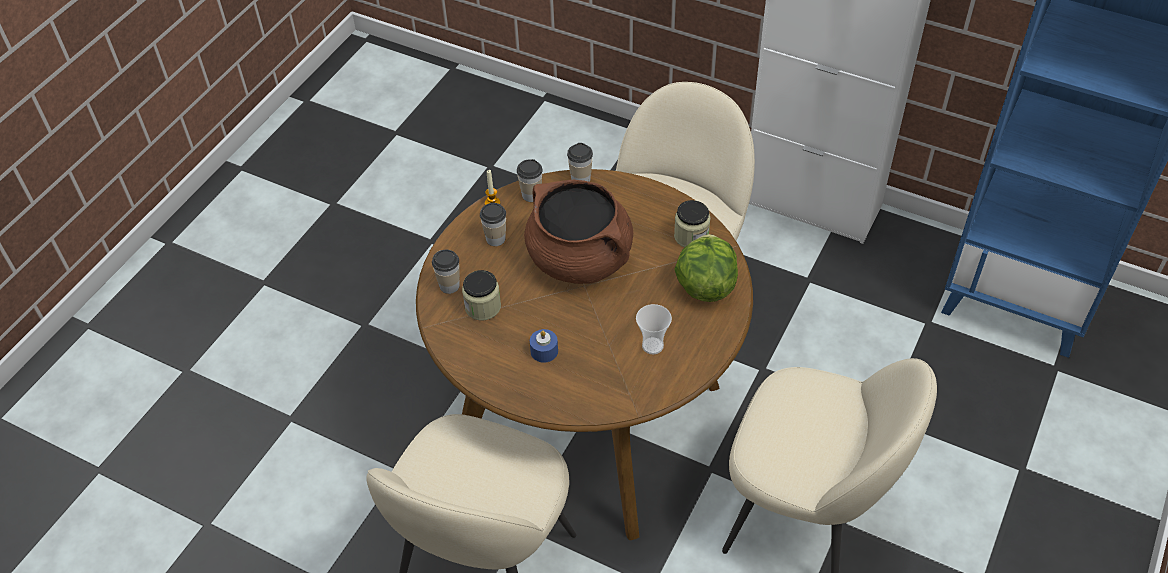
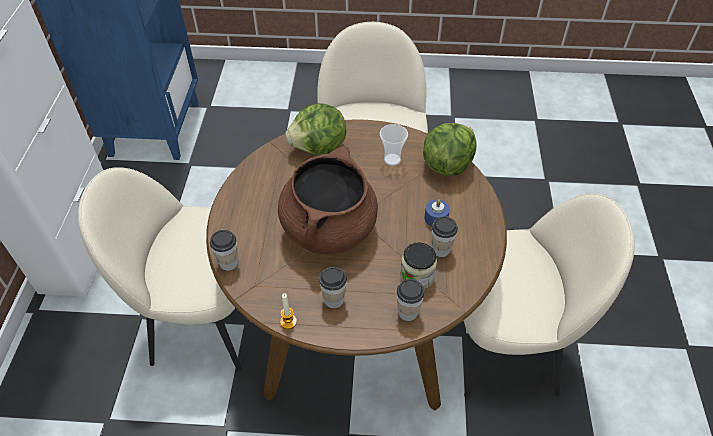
camera: 115 degrees left, 0 degrees up
(531, 195) = (265, 293): cup -> cup (441, 249)
(618, 395) = (447, 164): none -> lettuce
(691, 236) = (271, 169): jar -> none

